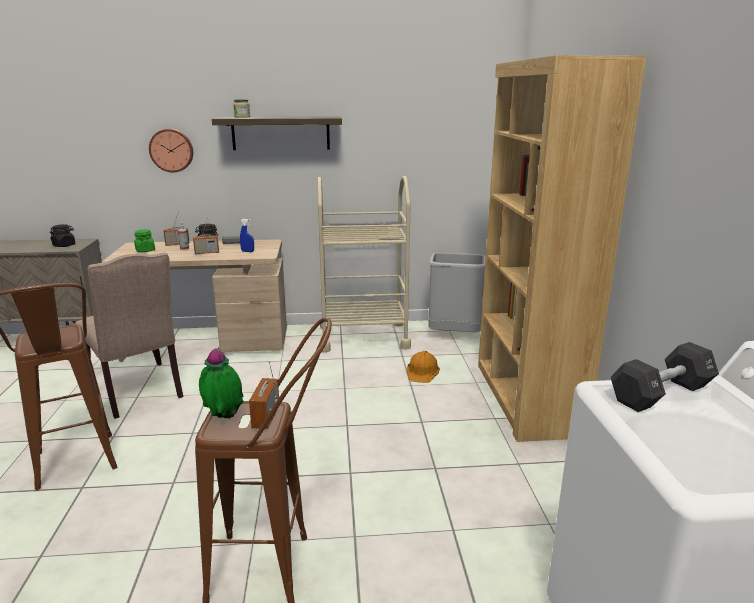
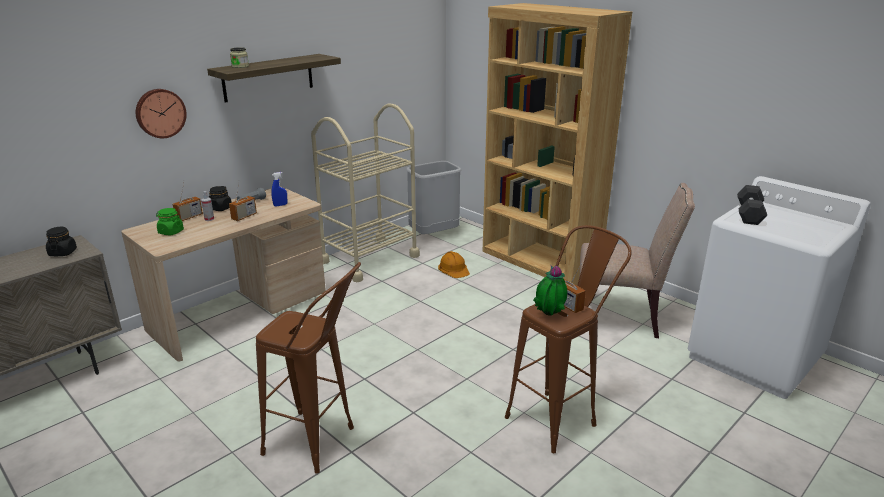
camera: 40 degrees left, 5 degrees up
(138, 392) = (254, 374): beige chair -> beige chair (619, 318)

